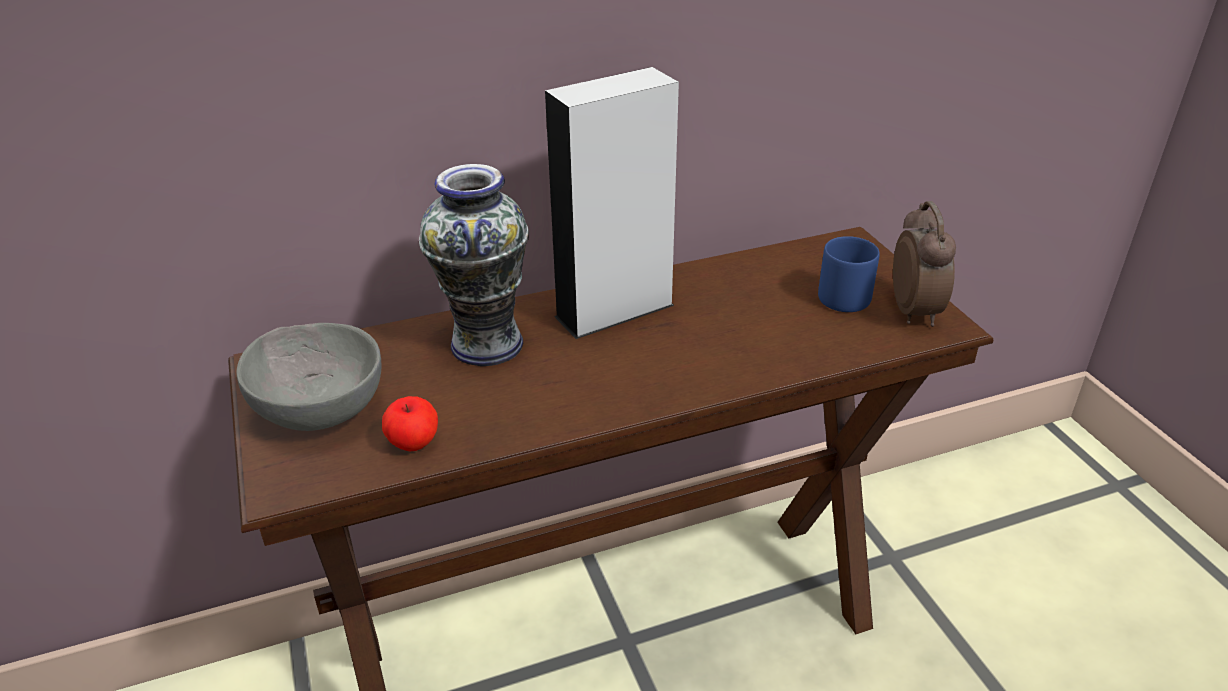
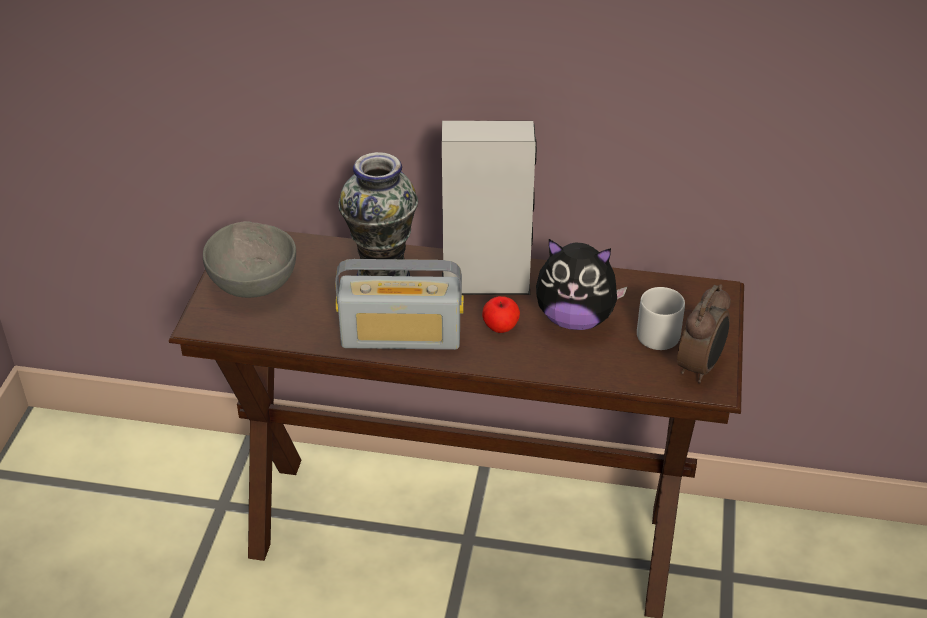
camera: 30 degrees right, 5 degrees up
(414, 442) = (289, 326): apple -> apple (501, 327)
(571, 401) = (401, 337): none -> radio
(746, 312) = (575, 319): none -> plush toy
(840, 295) = (658, 332): blue mug -> grey mug

